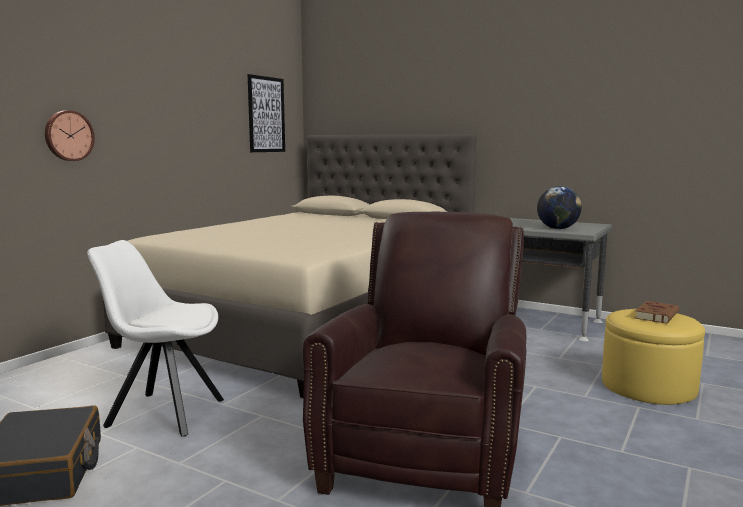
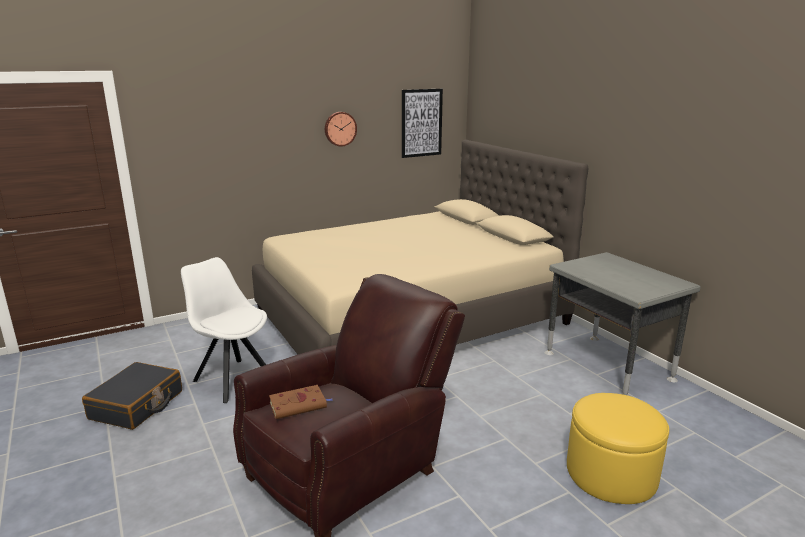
camera: 30 degrees right, 10 degrees up
(68, 136) = (231, 159): wall clock -> wall clock (340, 128)
(557, 228) = (619, 284): globe -> none
(656, 315) = (624, 411): brown book -> brown book (299, 405)

